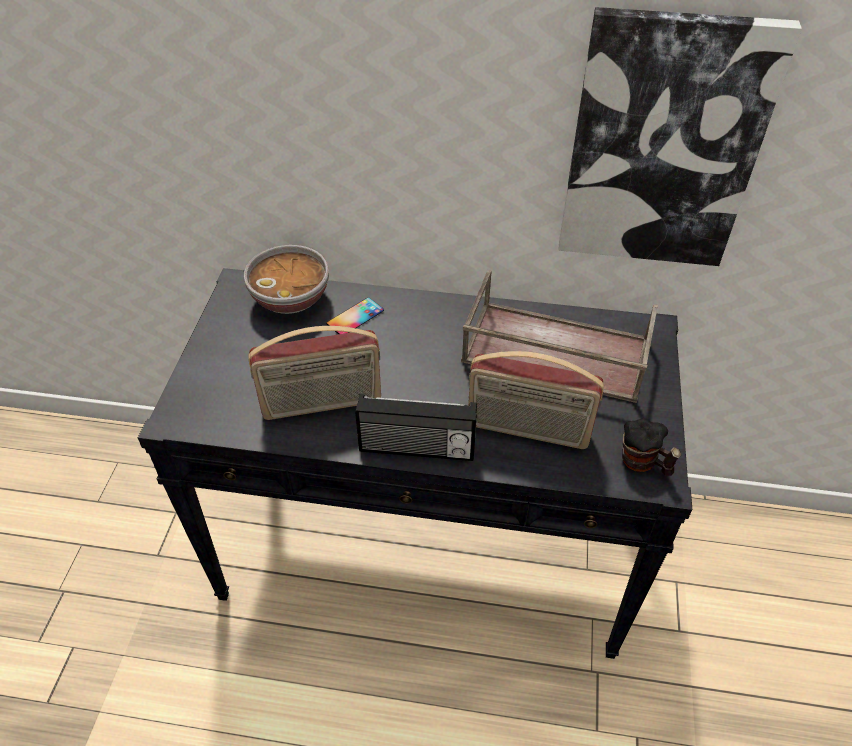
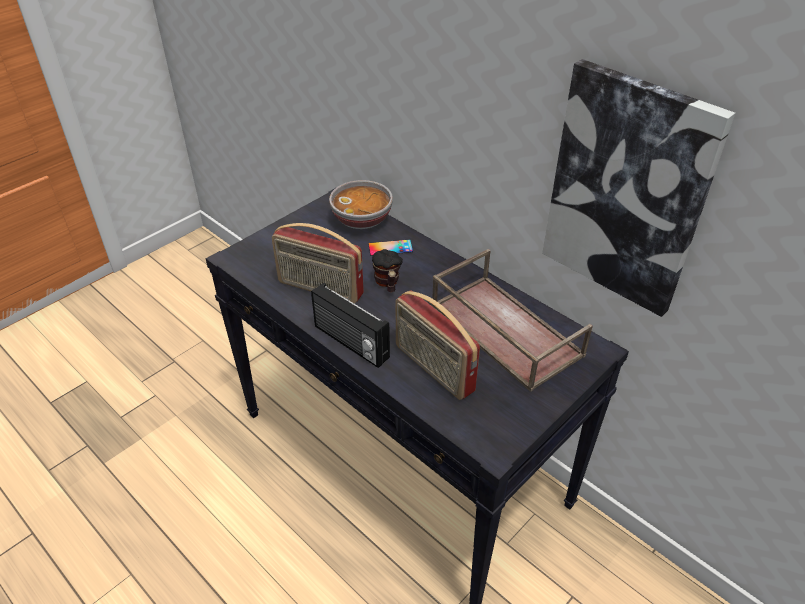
camera: 35 degrees right, 5 degrees down
(643, 463) = (493, 431): mug -> mug (387, 283)

